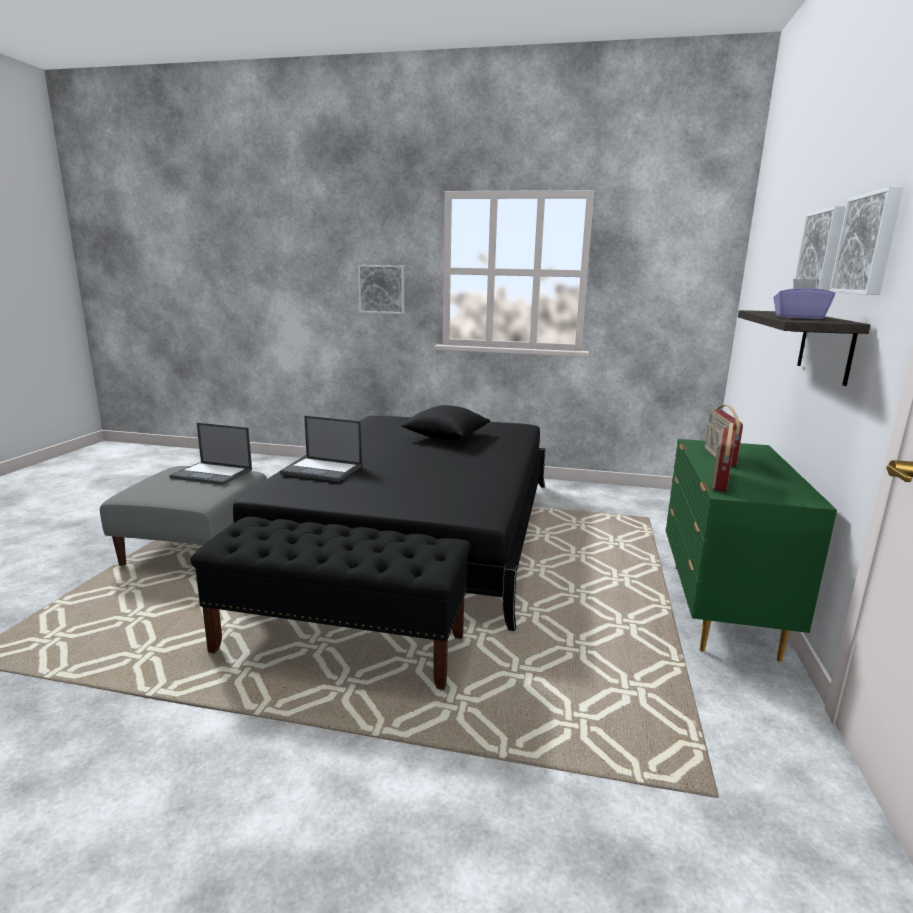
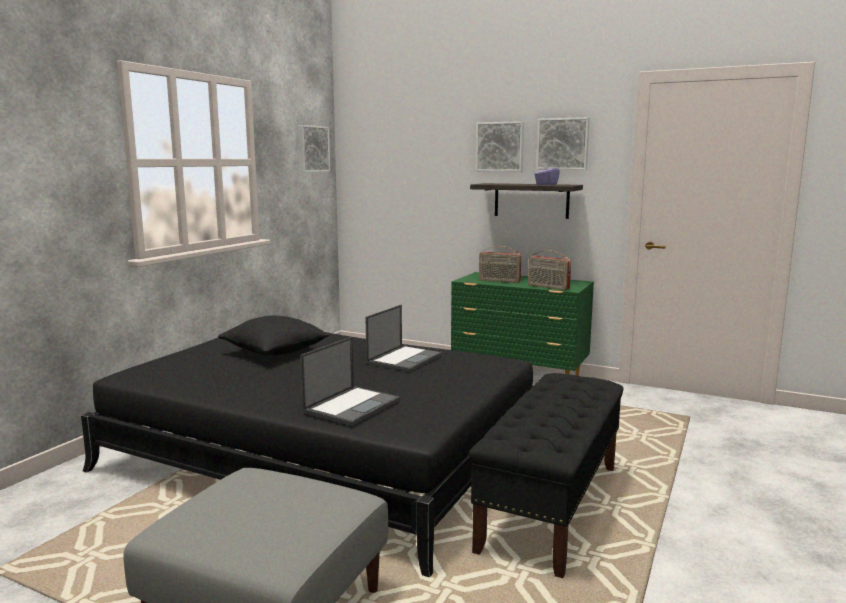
camera: 75 degrees left, 5 degrees down
(213, 474) = (239, 494): laptop -> laptop (405, 359)
(382, 289) = (50, 192): picture -> picture (312, 149)

